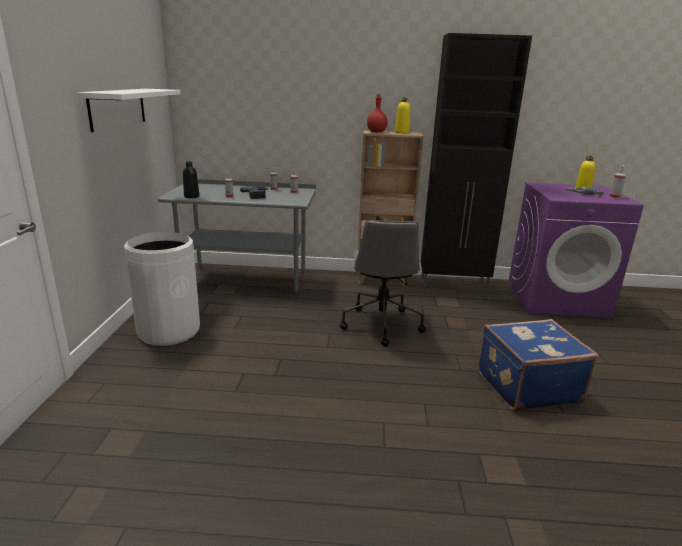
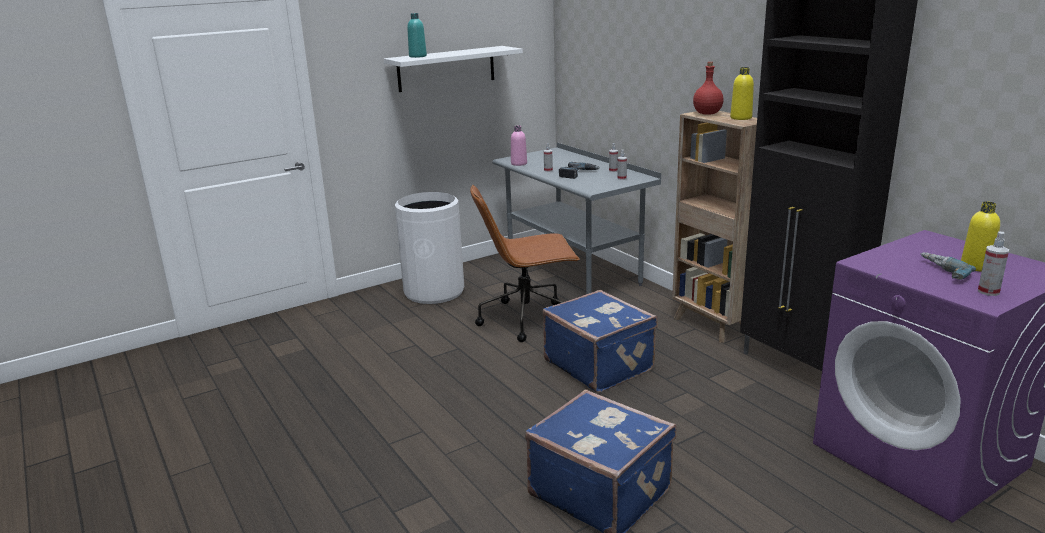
camera: 55 degrees right, 0 degrees up
(112, 91) = (418, 56): none -> turquoise bottle
(191, 196) = (519, 163): black bottle -> pink bottle
(282, 319) = (527, 319): none -> brown office chair
(381, 324) = (599, 365): grey office chair -> blue suitcase

